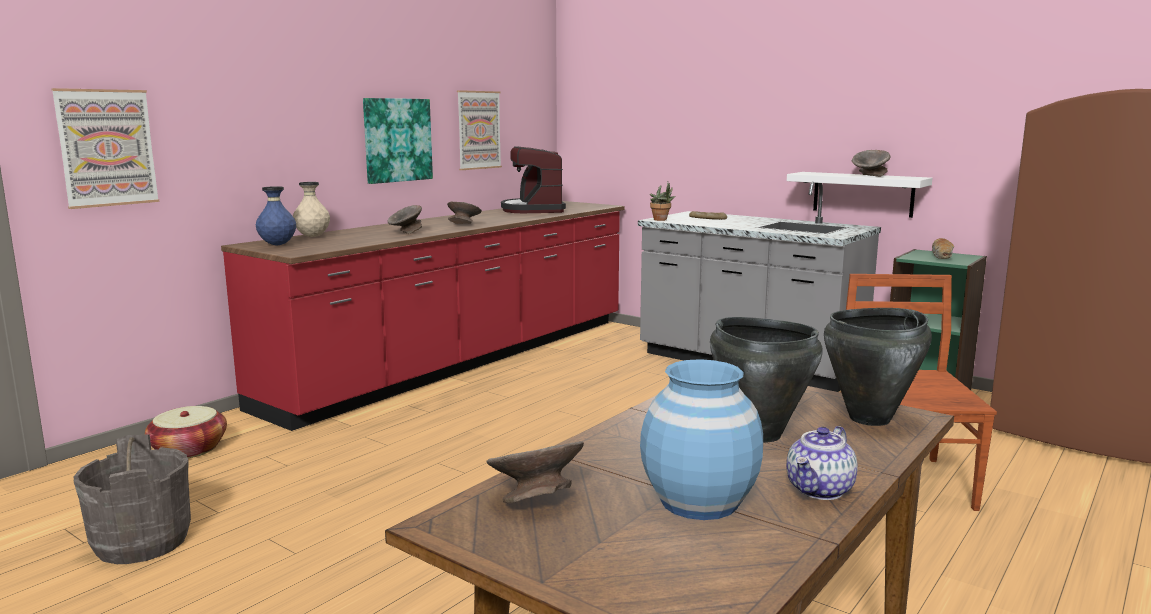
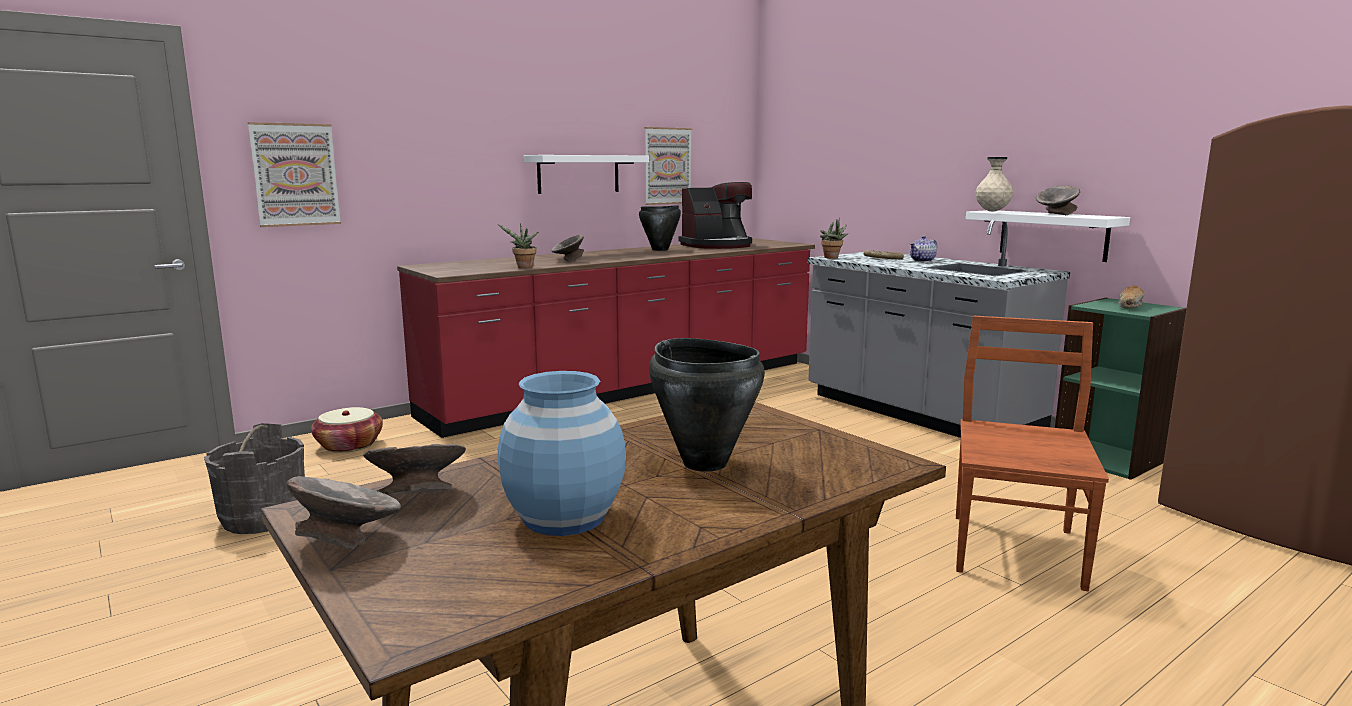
camera: 15 degrees right, 0 degrees up
(278, 245) = (443, 267): blue vase -> none
(312, 236) = (482, 261): beige vase -> beige vase (992, 211)
(369, 242) = (523, 267): none -> potted plant
(397, 140) = (578, 174): picture -> white shelf
(464, 224) = (632, 256): grey bowl -> grey bowl (348, 544)
(533, 210) = (717, 245): coffee machine -> coffee machine turned 120 degrees counterclockwise
(820, 490) = (700, 522): teapot -> teapot (922, 260)
(870, 419) = (844, 460): black cooking pot -> black cooking pot (660, 250)

